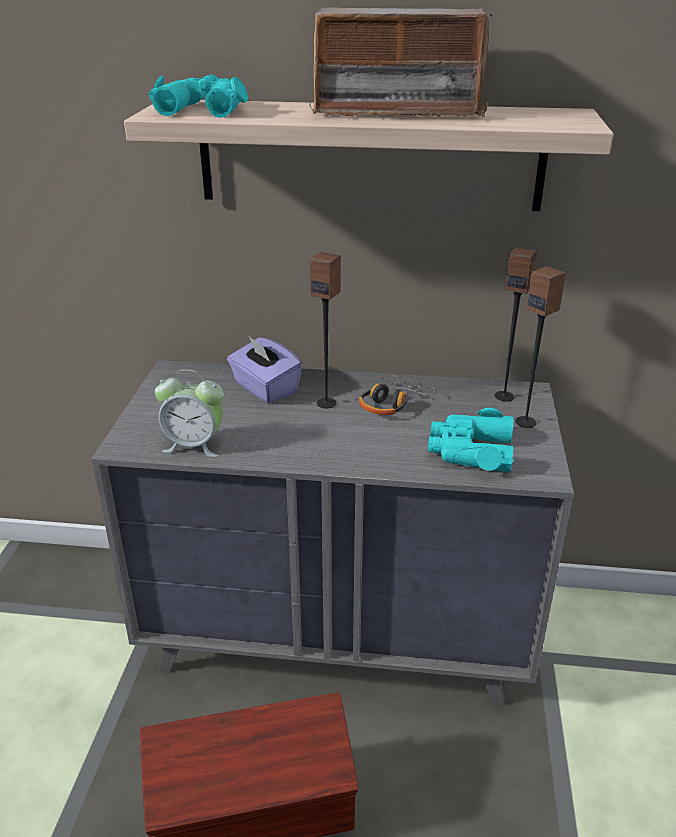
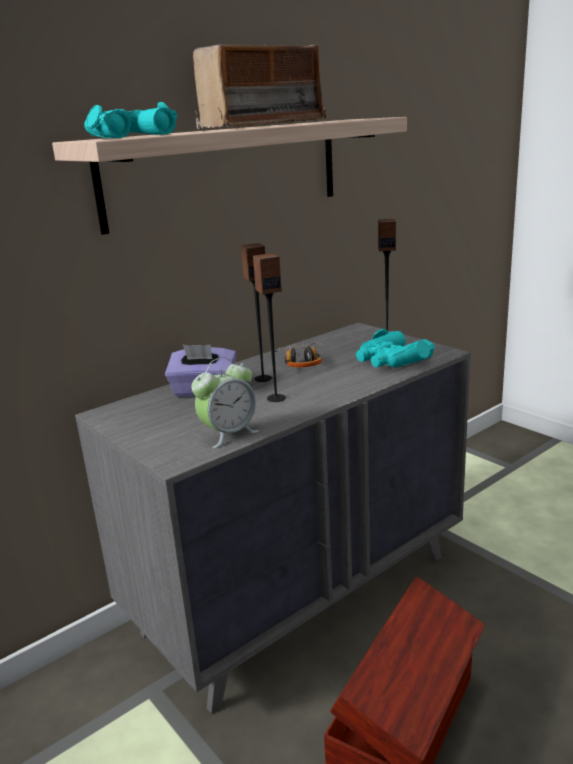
camera: 45 degrees left, 10 degrees down
(504, 396) = (351, 335): speaker -> speaker (276, 398)

